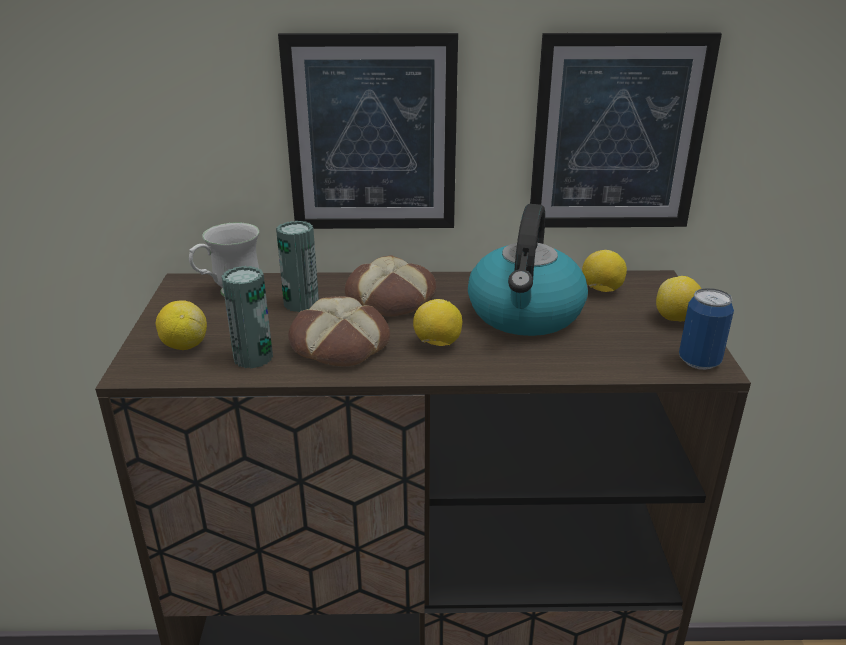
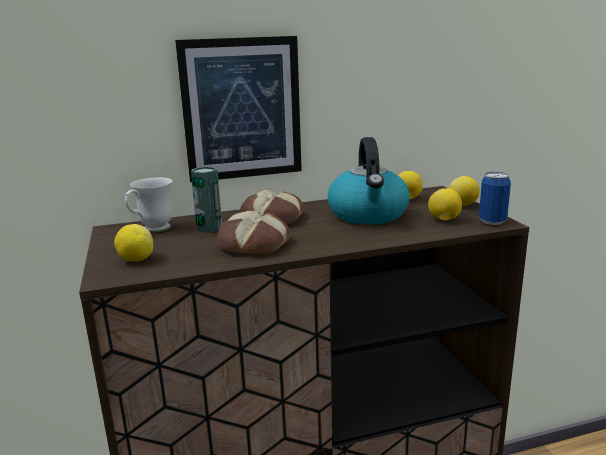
camera: 15 degrees left, 10 degrees down
(253, 357) = (194, 259): can -> none
(437, 344) = (322, 235): lemon -> lemon (444, 219)
(618, 135) = (399, 99): picture -> none

